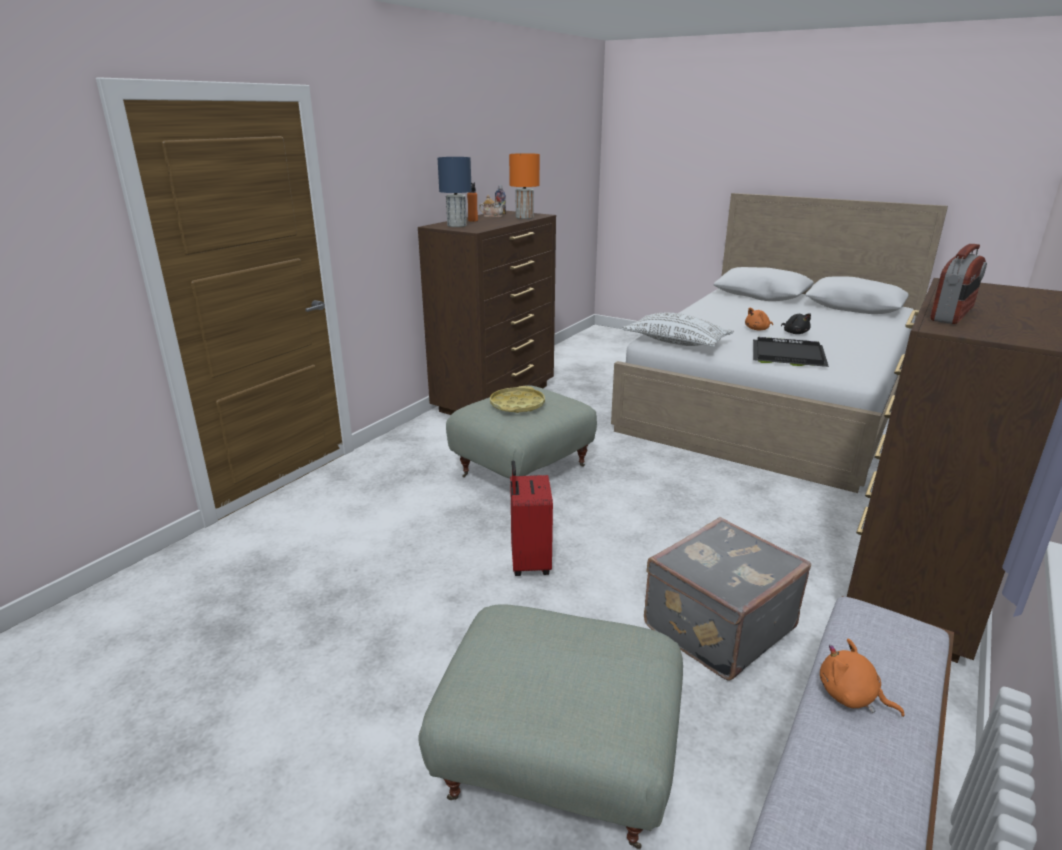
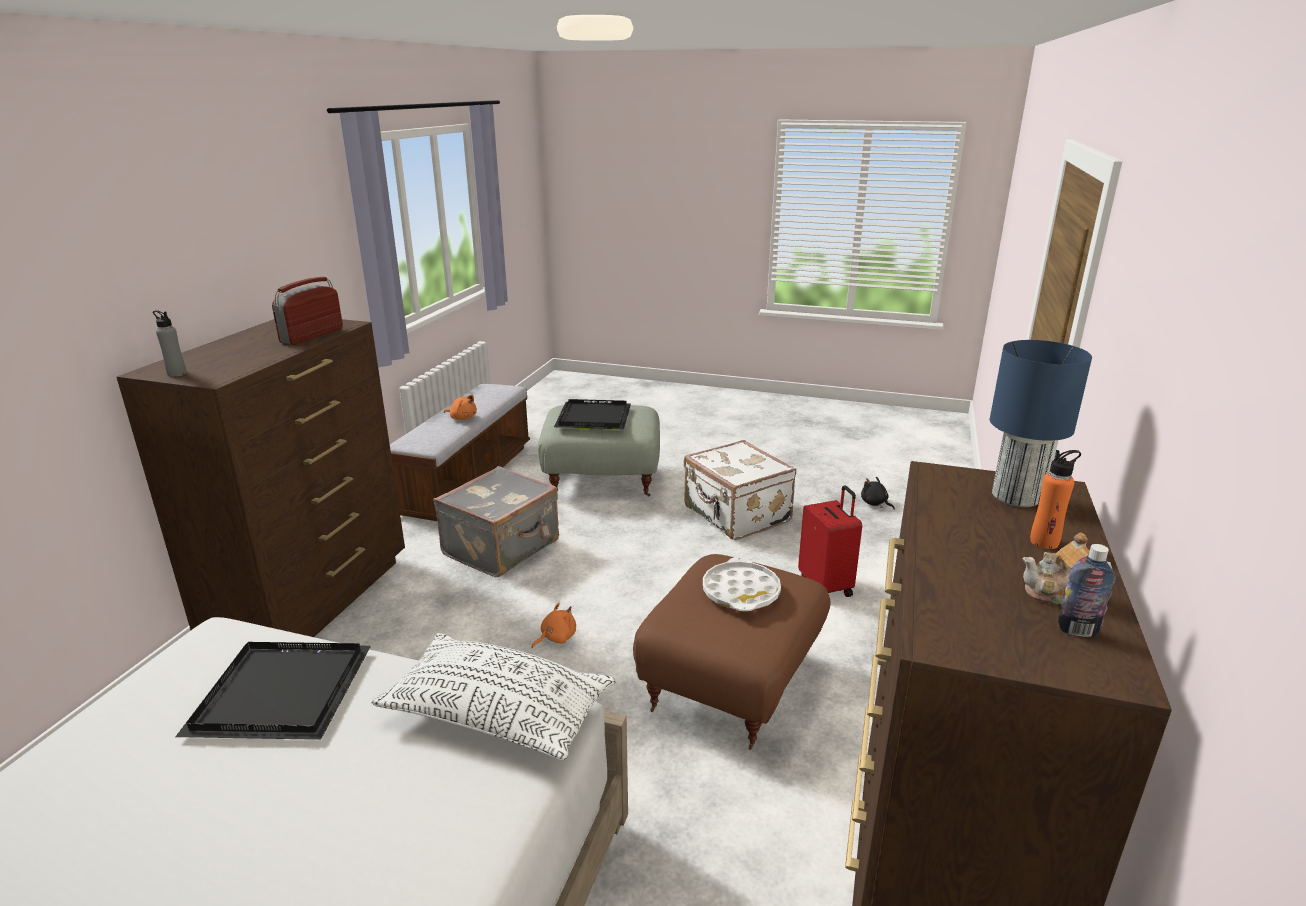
camera: 165 degrees right, 0 degrees up
(393, 629) = (736, 515): none -> white suitcase
(517, 405) = (741, 592): yellow tray -> white tray
(522, 471) = (733, 686): grey ottoman -> brown ottoman
(525, 217) = (951, 595): orange table lamp -> none
(528, 563) = (664, 570): red suitcase -> red suitcase (826, 586)
(573, 654) = (594, 418): none -> black tray
(758, 329) = (259, 836): orange plush toy -> orange plush toy (556, 638)
(795, 333) = (168, 829): black plush toy -> black plush toy (875, 503)
(1005, 288) = (177, 373): none -> grey bottle

